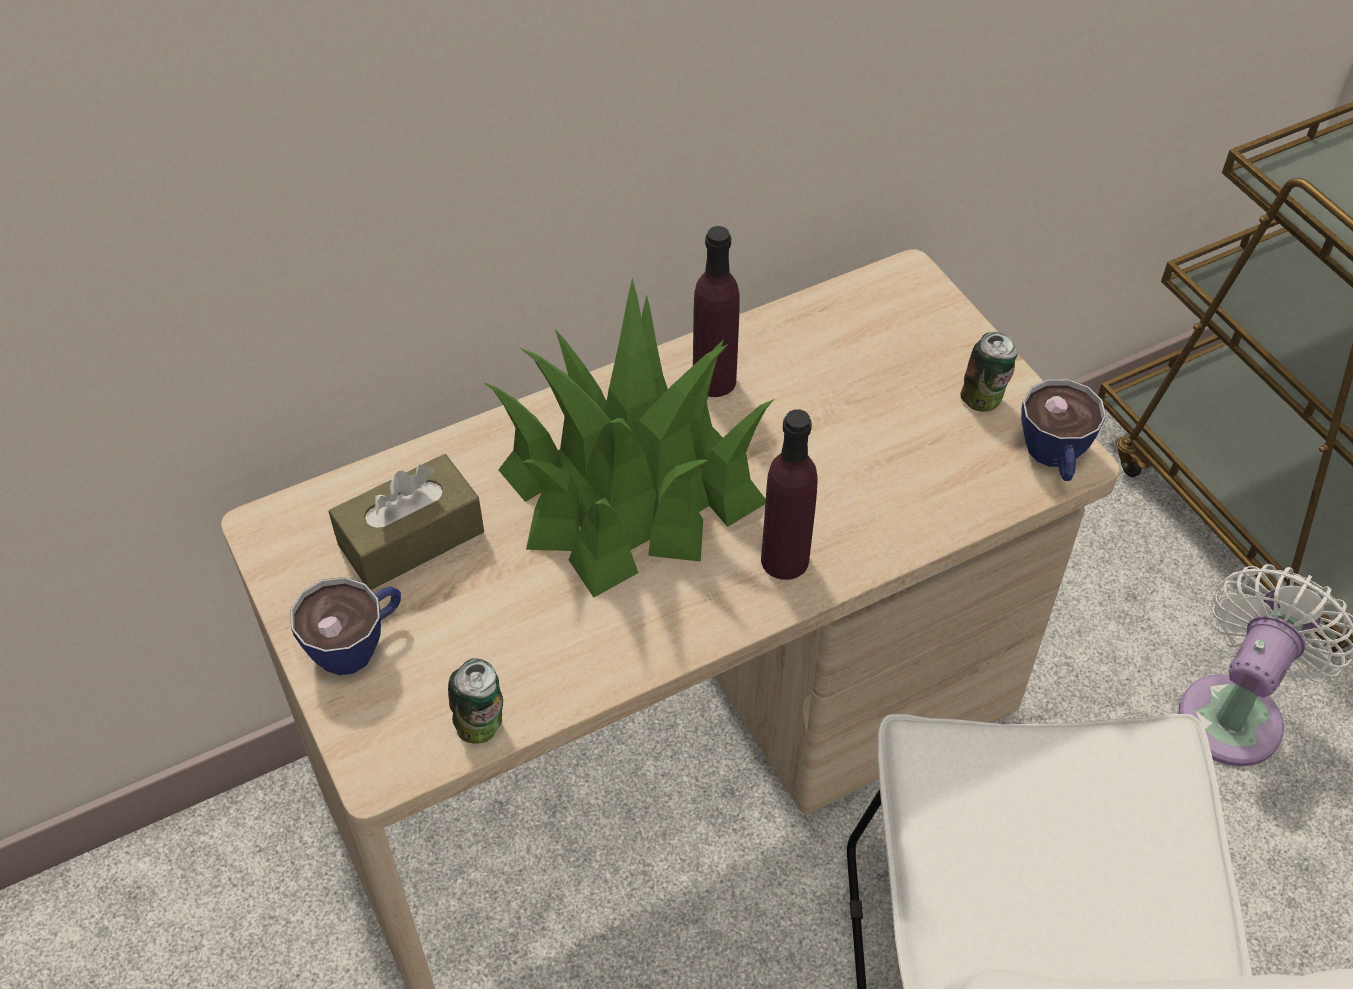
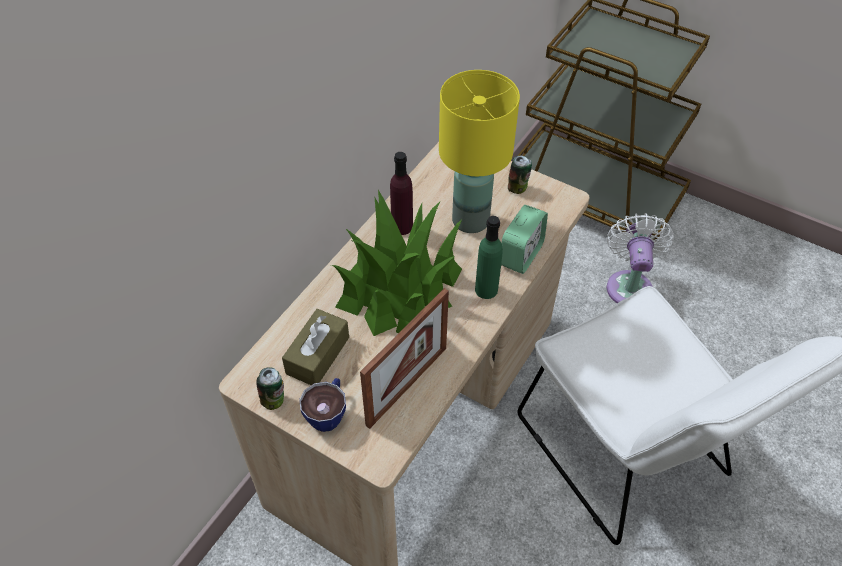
camera: 30 degrees left, 0 degrees up
(481, 726) = (410, 420): can -> can (274, 400)
(519, 663) = (407, 386): none -> picture frame
(785, 560) = (486, 289): purple bottle -> green bottle
(850, 420) = (471, 219): none -> yellow table lamp
(898, 526) = (521, 255): none -> alarm clock
(1054, 458) = (562, 200): cup -> none

